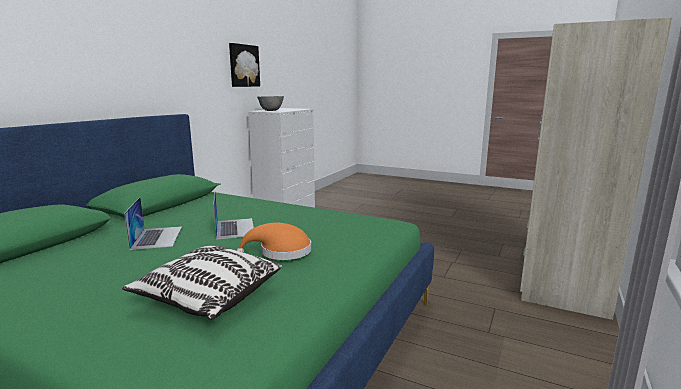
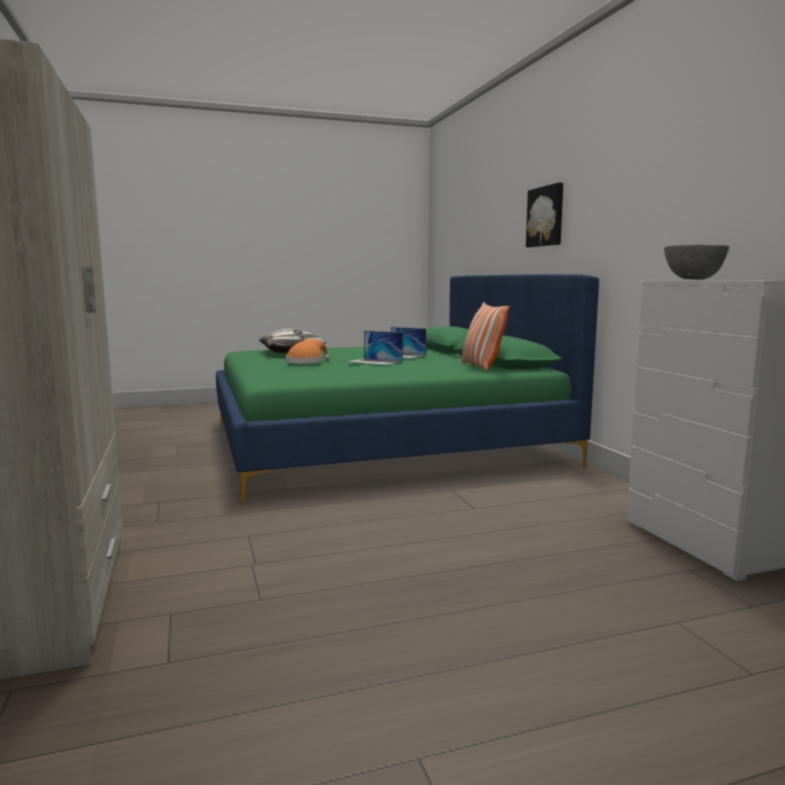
camera: 135 degrees right, 5 degrees down
(204, 201) = (481, 366): none -> pillow
(243, 65) = (731, 182): picture -> picture (546, 216)

